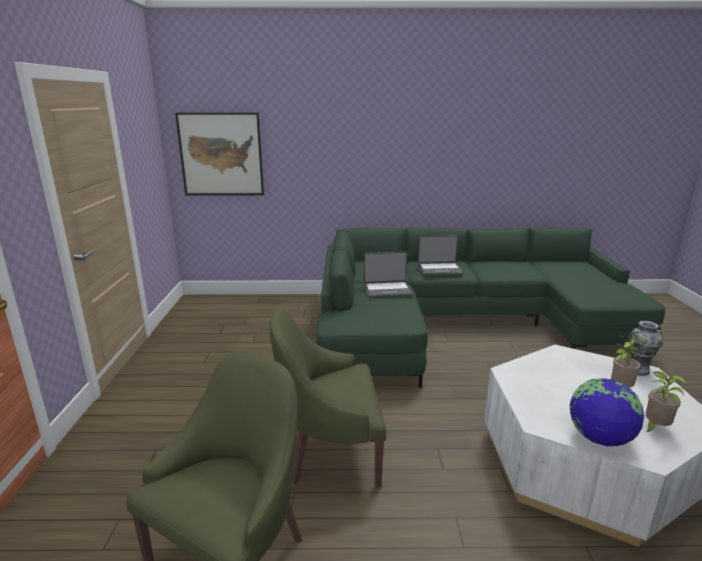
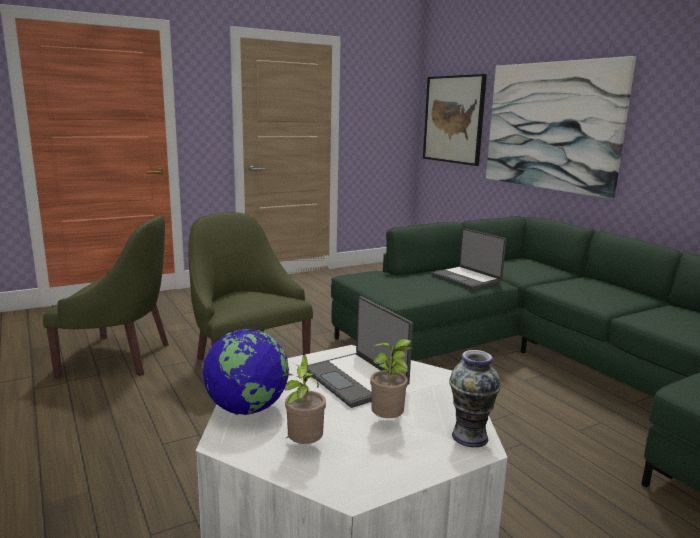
camera: 60 degrees right, 5 degrees down
(339, 156) = (551, 126): none -> picture
(439, 269) = (582, 290): laptop -> laptop (356, 380)

